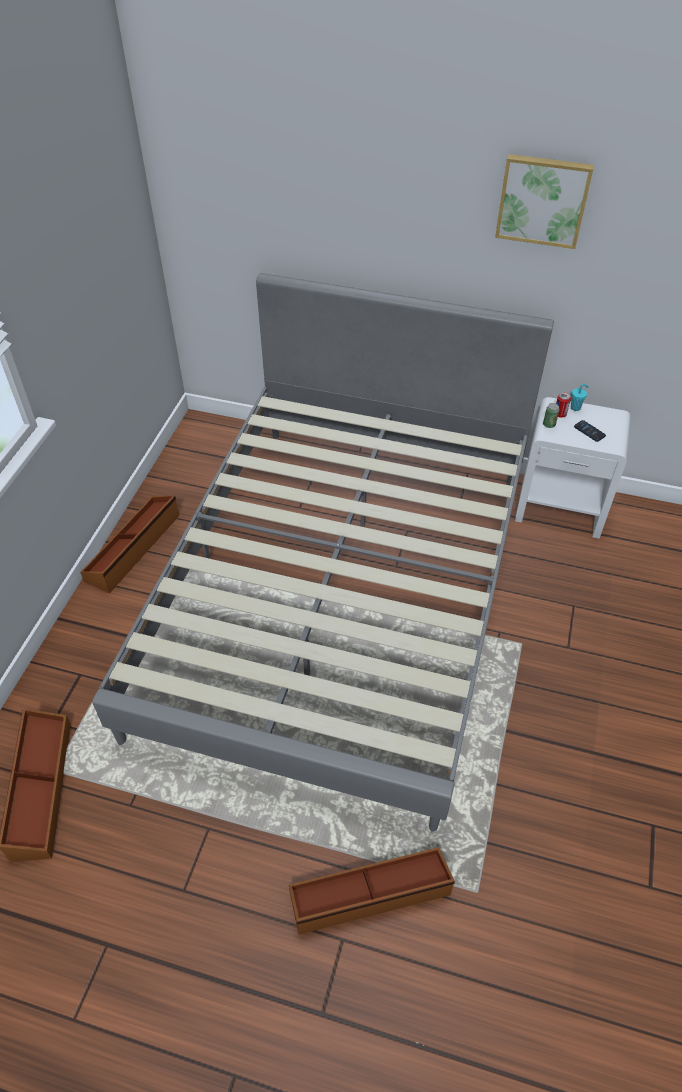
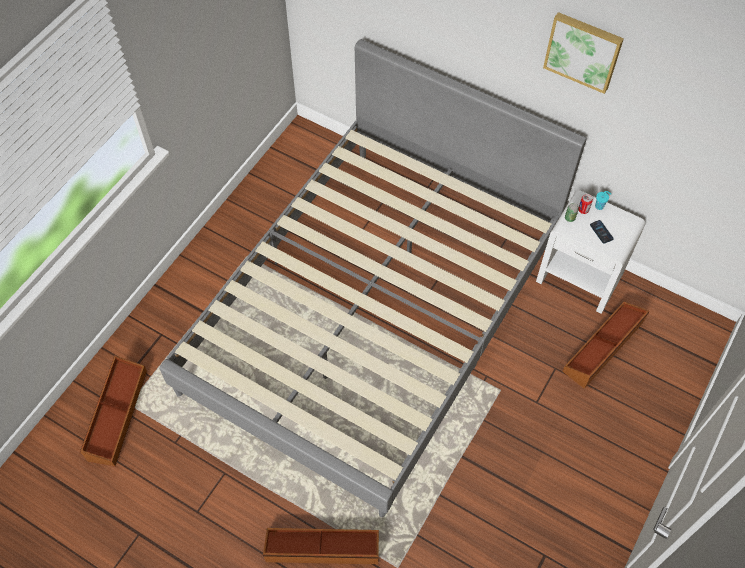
camera: 15 degrees right, 10 degrees up
(134, 548) = (224, 237): brown storage box -> brown storage box (604, 348)

